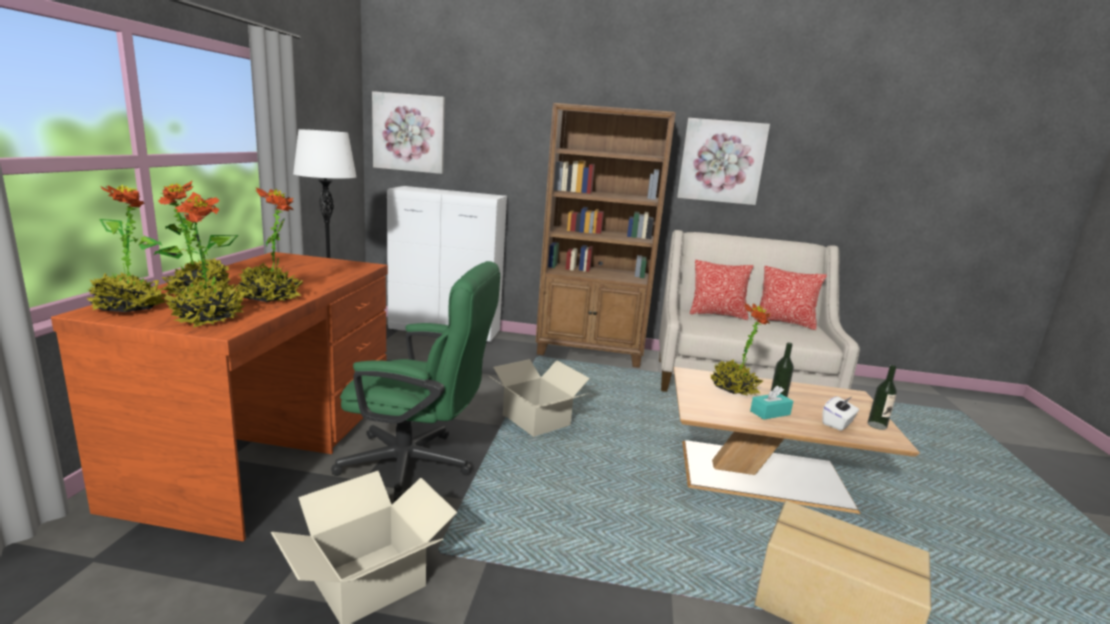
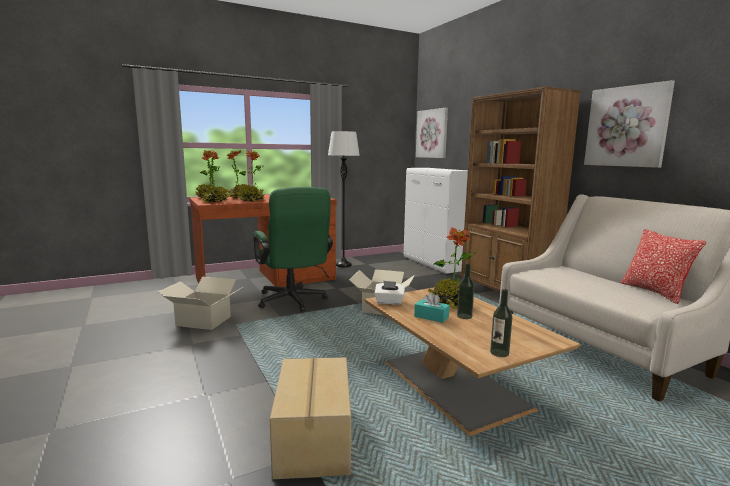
camera: 55 degrees right, 5 degrees down
(717, 314) = (587, 273): pillow -> none
(837, 423) = (465, 338): white tissue box -> white tissue box (389, 302)

